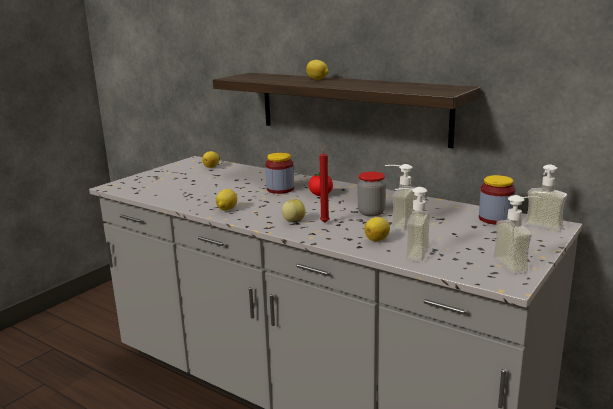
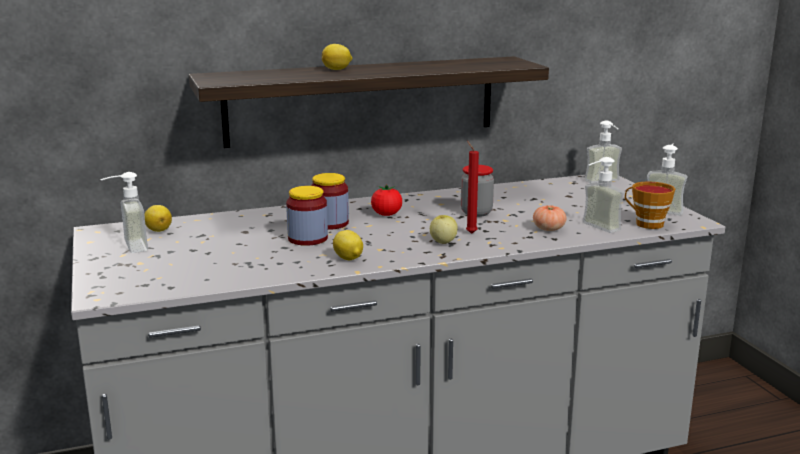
camera: 55 degrees left, 0 degrees up
(377, 240) = (548, 229): lemon -> tomato
(397, 223) = (519, 212): soap dispenser -> soap dispenser (127, 247)
(459, 267) = (646, 224): none -> cup
(495, 219) = (563, 186): jar -> jar (307, 238)

